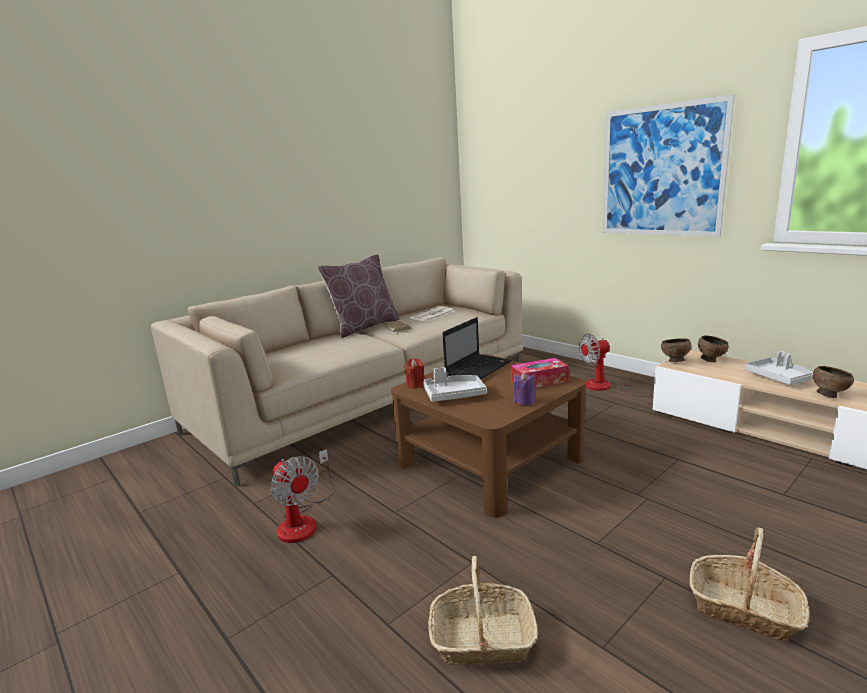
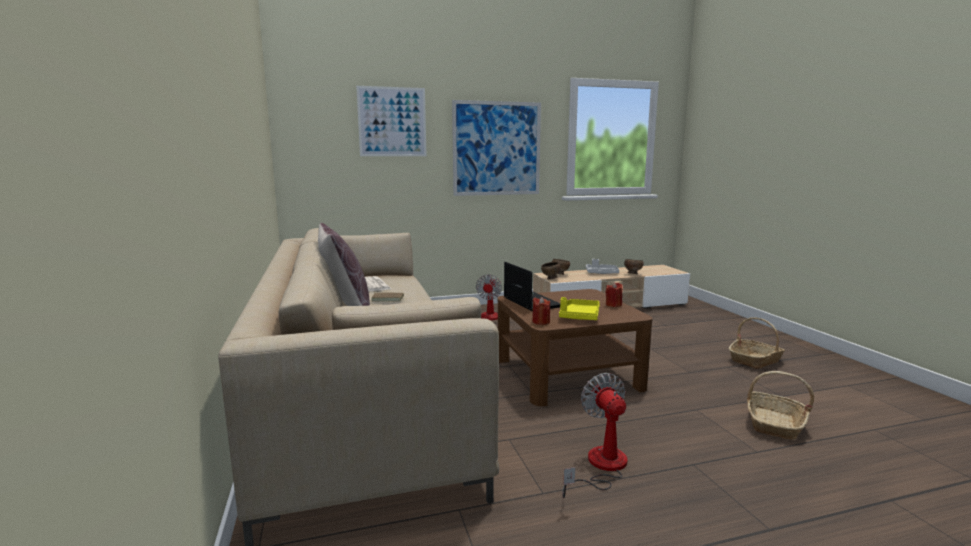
camera: 65 degrees left, 5 degrees down
(303, 520) = (600, 467): fan -> fan turned 90 degrees counterclockwise
(454, 395) = (579, 316): grey tray -> yellow tray
(524, 401) = (613, 305): purple candle -> red candle
(539, 381) = (581, 296): tissue box -> none
(546, 148) = (392, 122): none -> picture

